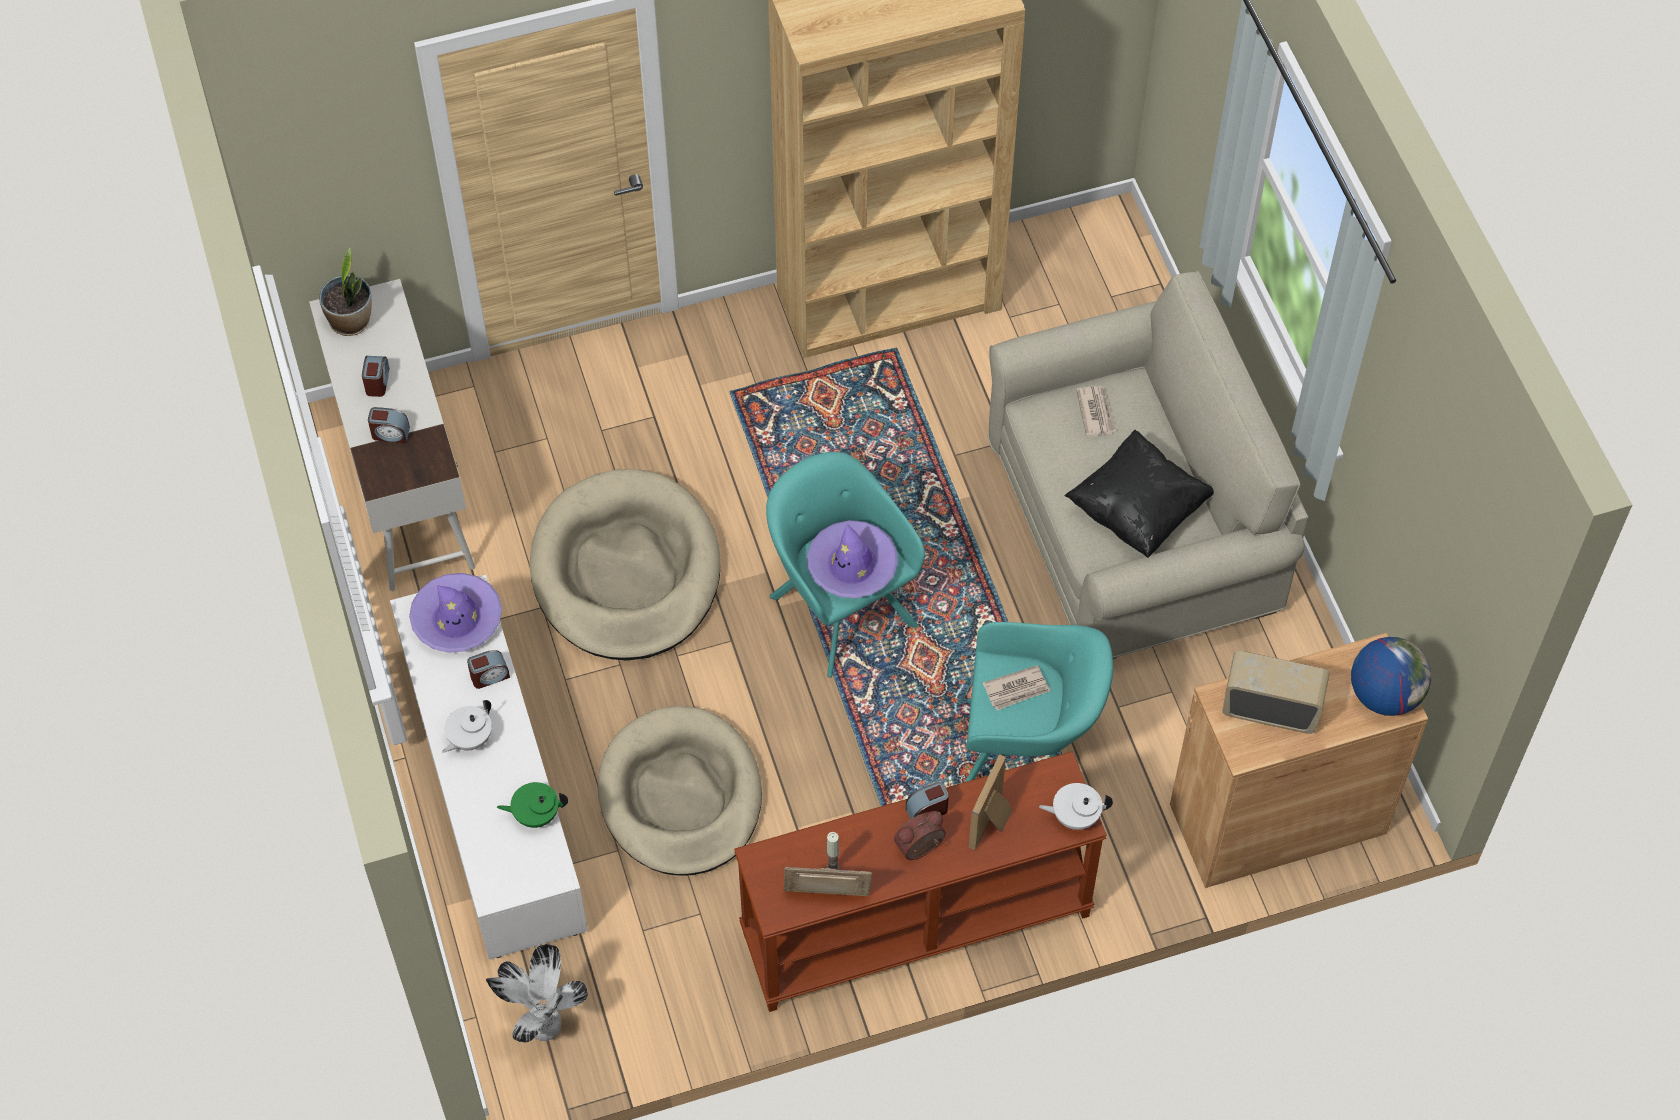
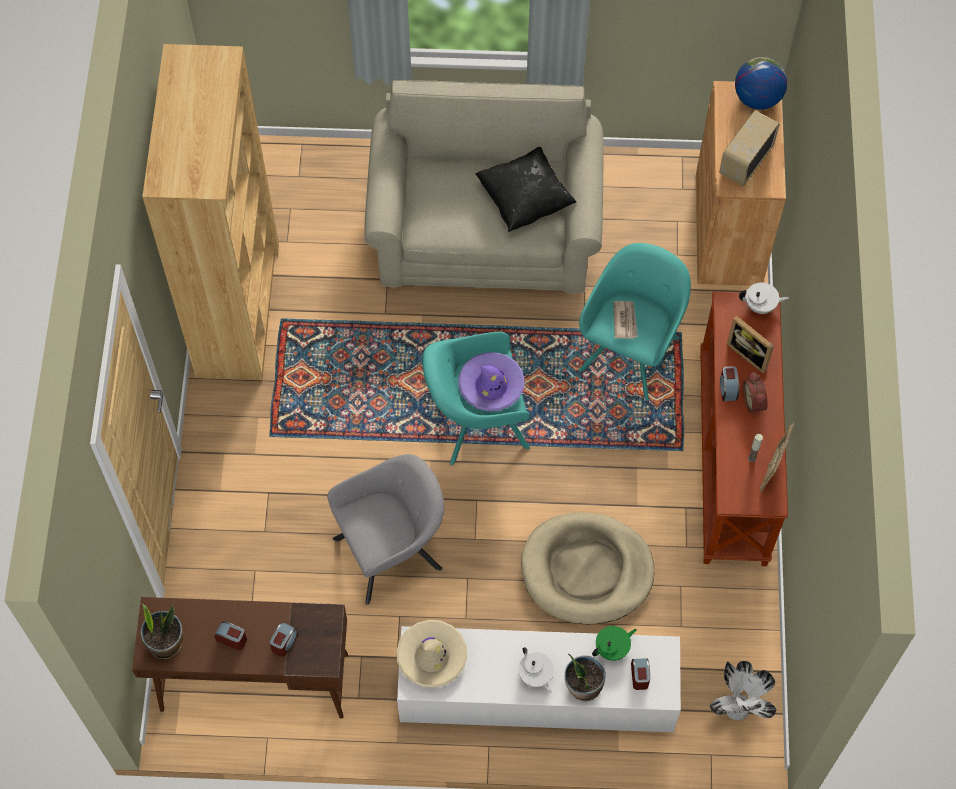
camera: 70 degrees left, 5 degrees up
(405, 485) = (253, 682): white desk -> brown desk
(457, 619) = (432, 656): purple hat -> beige hat
(473, 796) = (583, 686): none -> potted plant
(489, 676) = (488, 647): alarm clock -> alarm clock (640, 676)
(535, 814) = (612, 648): green teapot -> green teapot turned 135 degrees counterclockwise
(626, 571) = (392, 551): beige dog bed -> grey armchair
(1075, 816) = (760, 306): white teapot -> white teapot turned 105 degrees counterclockwise
(1096, 412) = (438, 196): newspaper -> none

